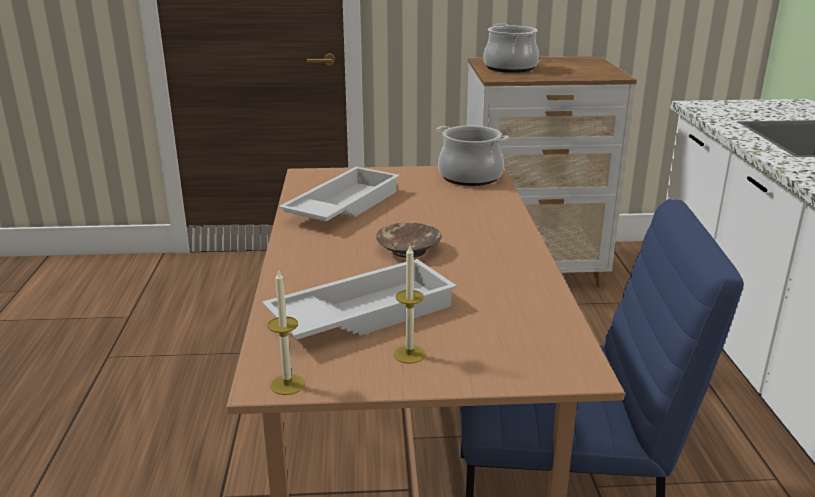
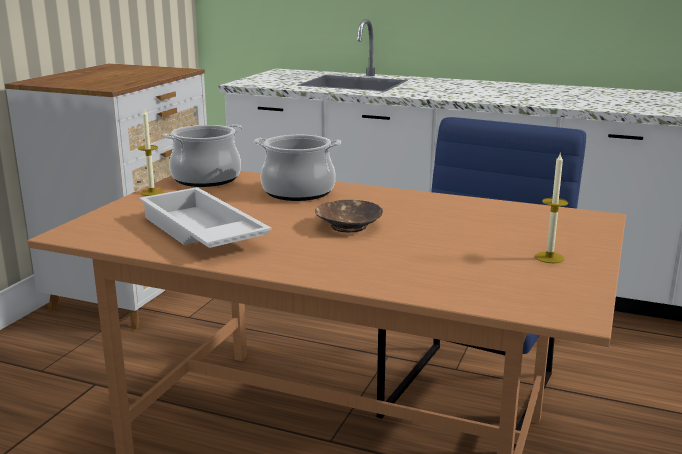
camera: 65 degrees left, 5 degrees down
(287, 384) = (582, 307): candle -> candle (152, 192)
(362, 313) = (464, 261): white tray -> none
(510, 68) = (85, 81): cooking pot -> cooking pot (298, 192)

